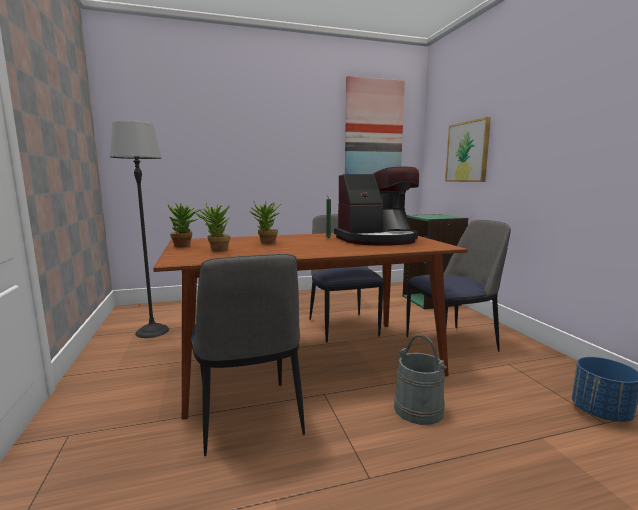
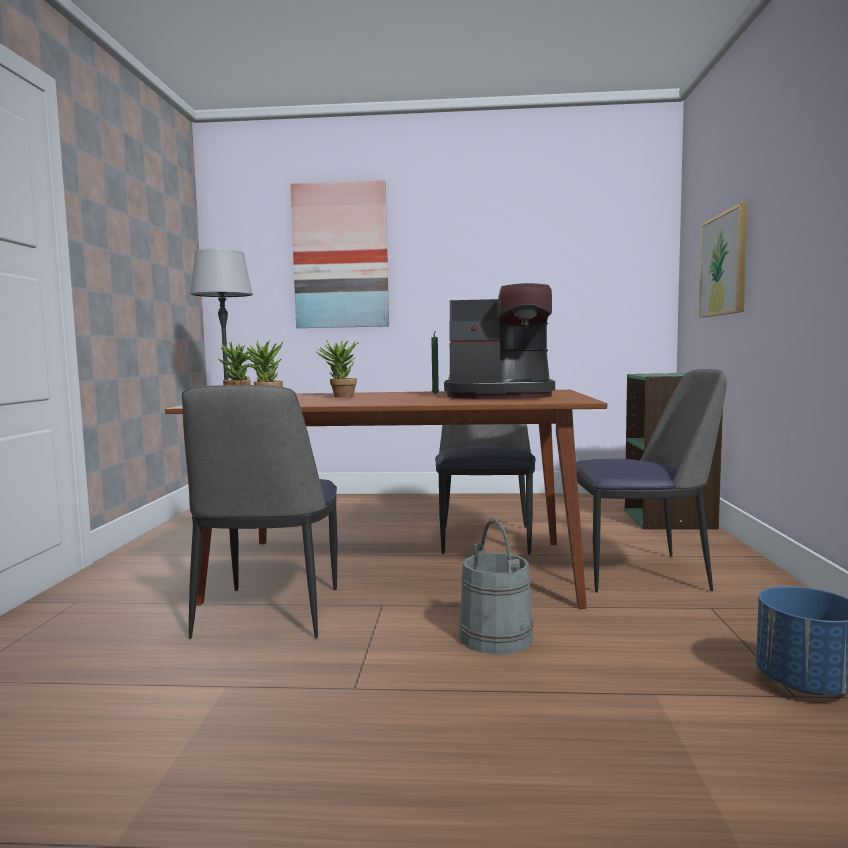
camera: 20 degrees right, 5 degrees down
(373, 127) = (586, 238): picture -> picture (341, 256)

